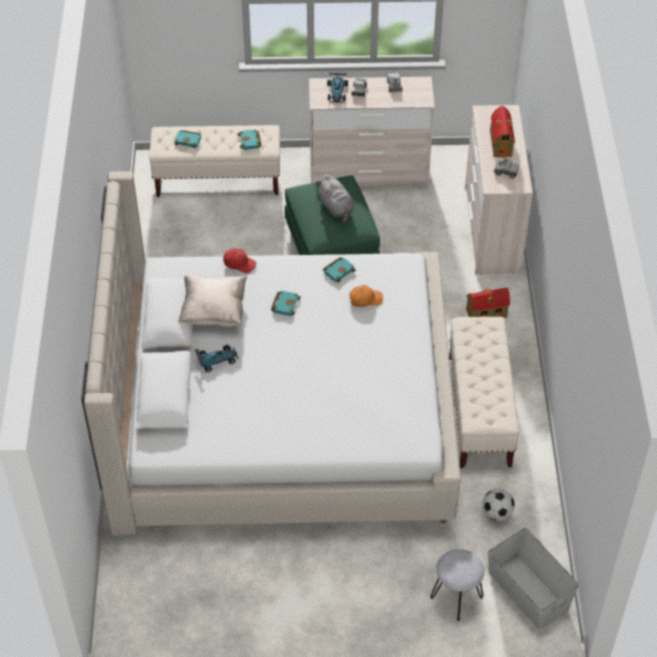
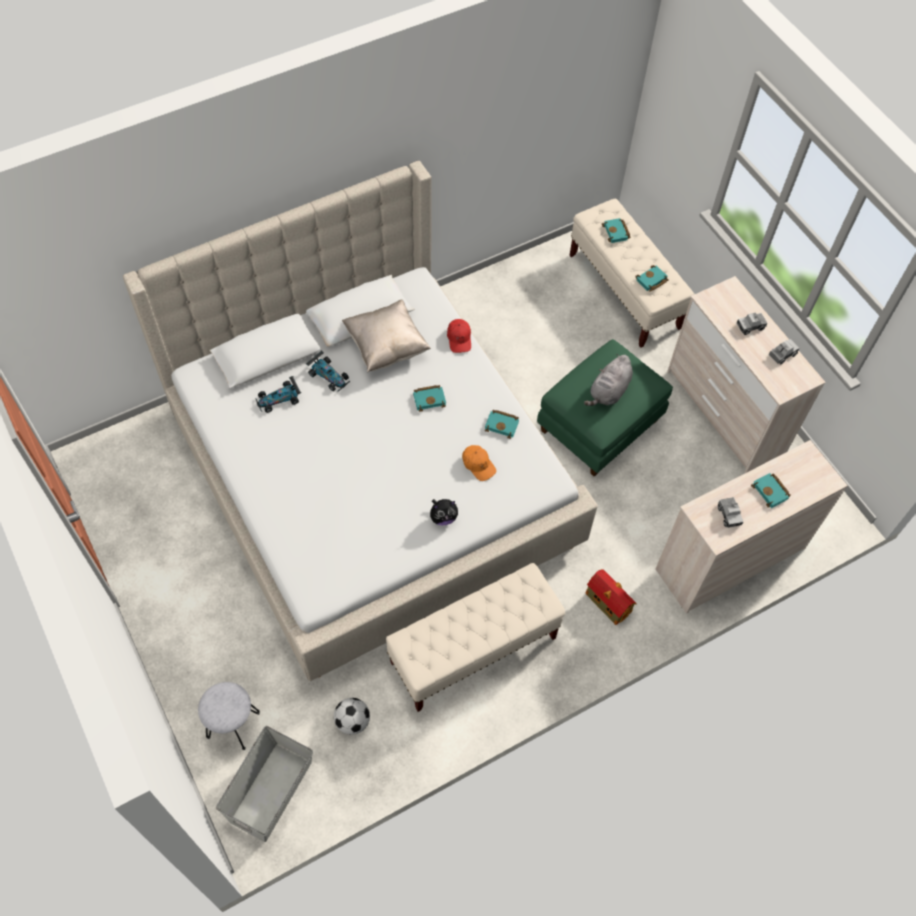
camera: 60 degrees right, 10 degrees up
(337, 92) = (733, 308): toy car -> toy car (279, 399)
(399, 339) = (443, 517): none -> plush toy
(501, 143) = (771, 492): toy house -> turquoise book

